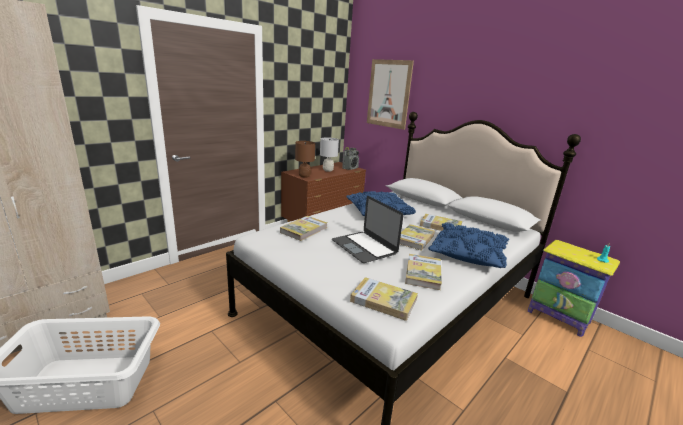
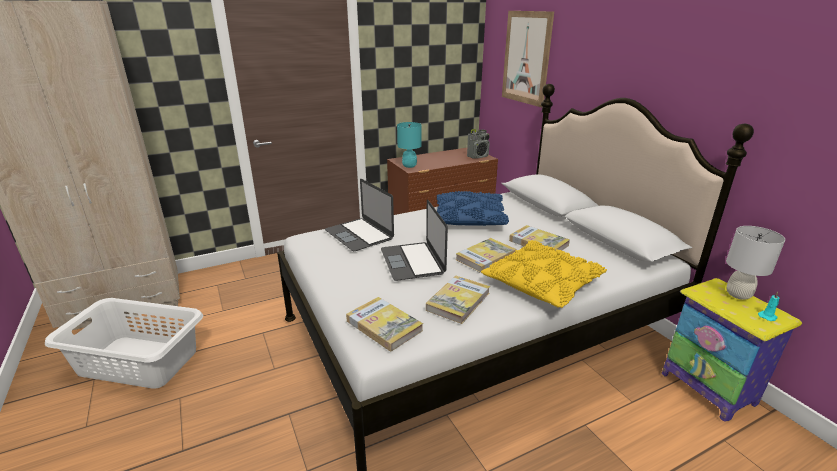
camera: 20 degrees right, 5 degrees up
(304, 176) = (409, 166): brown table lamp -> turquoise table lamp
(304, 230) = (359, 234): book -> laptop
(327, 170) = (445, 159): grey table lamp -> grey table lamp (737, 295)
(468, 254) = (542, 284): blue pillow -> yellow pillow

